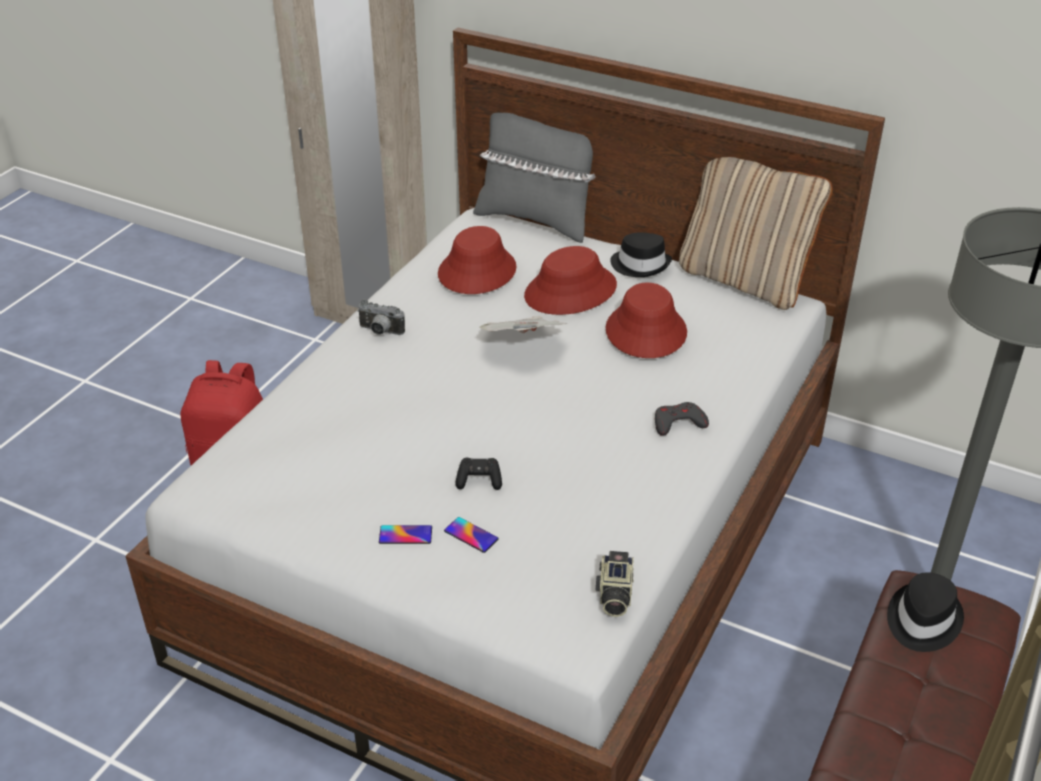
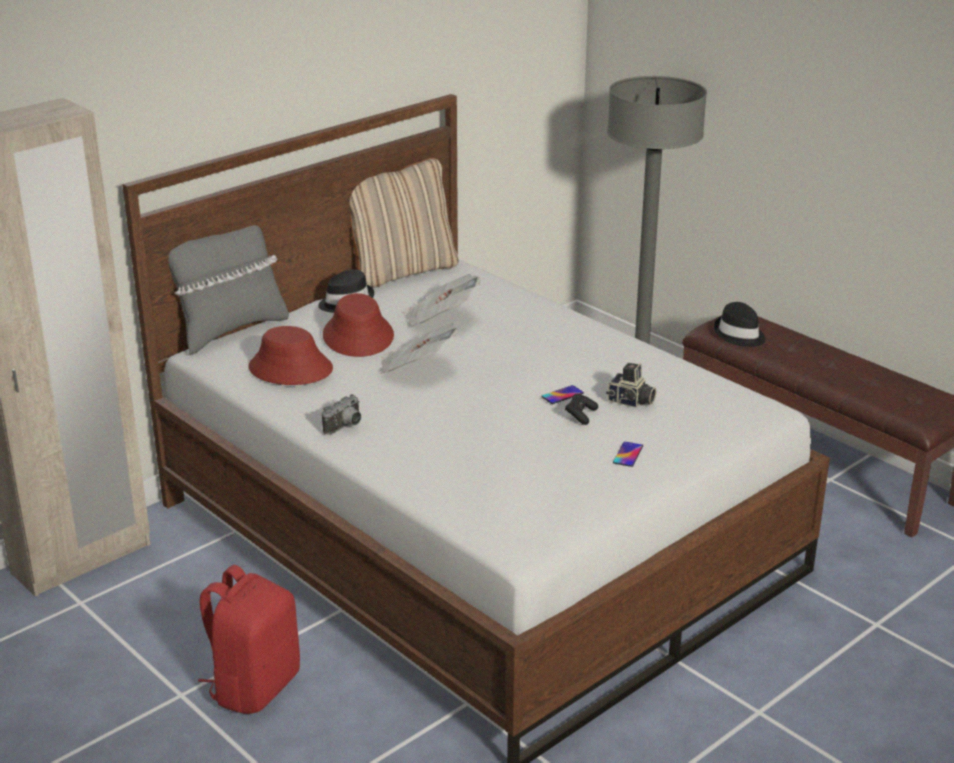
camera: 70 degrees left, 10 degrees down
(471, 535) = (641, 429): phone -> phone (562, 395)
(613, 596) = (727, 388): camera -> camera (630, 401)
(645, 331) = (440, 319): red hat -> newspaper
(678, 423) = (560, 330): grey game controller -> none

